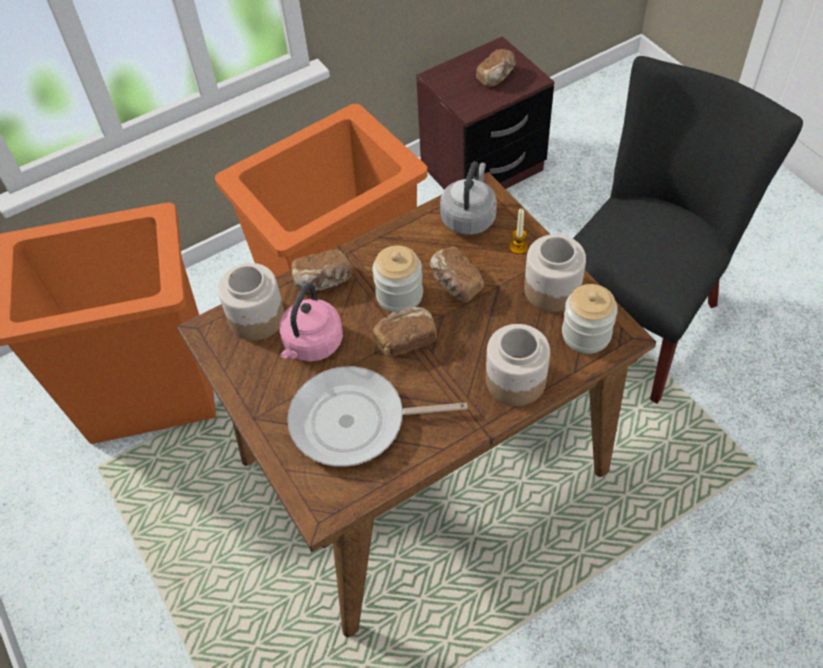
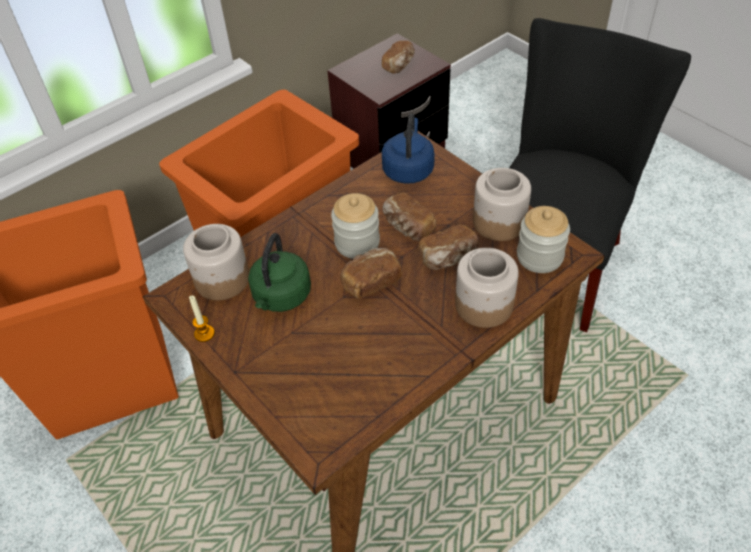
camera: 10 degrees left, 5 degrees down
(312, 345) = (281, 297): pink kettle -> green kettle
(323, 281) = (281, 239): bread -> bread (448, 258)
(355, 422) = (337, 362): frying pan -> none
(469, 217) = (408, 169): grey kettle -> blue kettle
(518, 247) = (459, 189): candle -> candle (204, 333)

